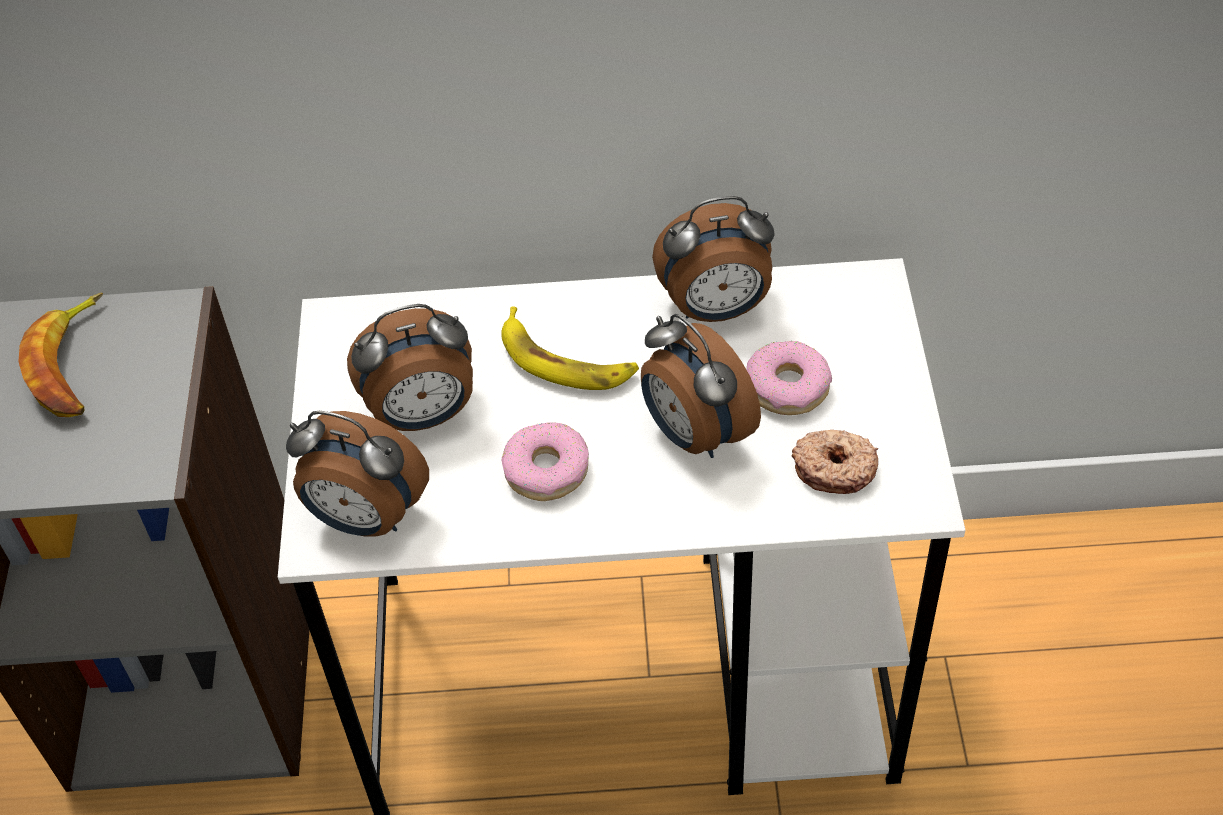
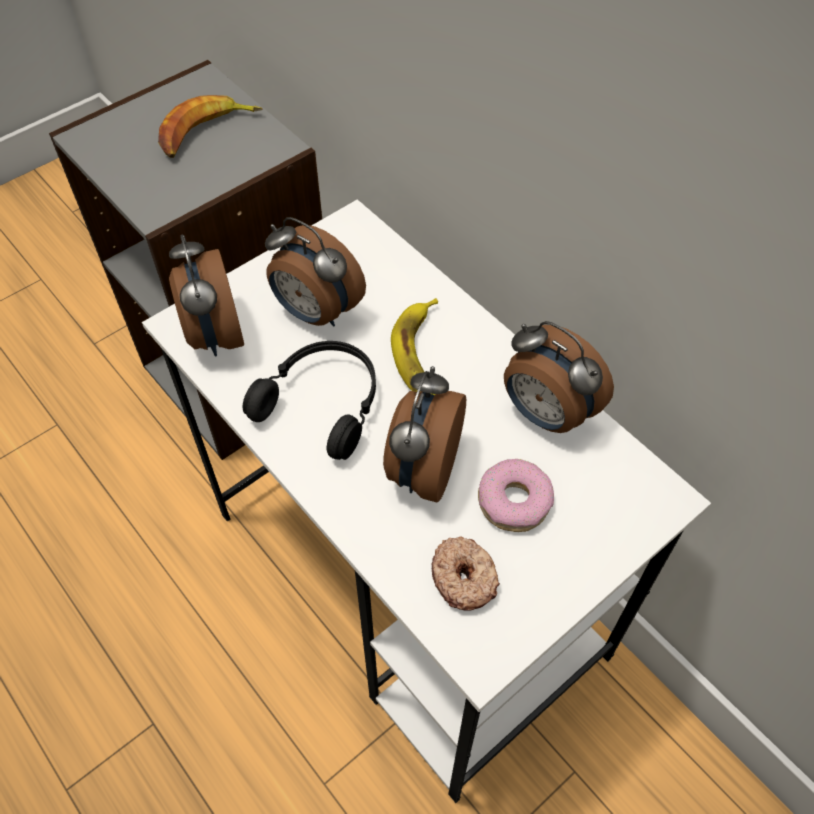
camera: 50 degrees right, 5 degrees up
(546, 470) = (323, 403): donut -> black headphones

